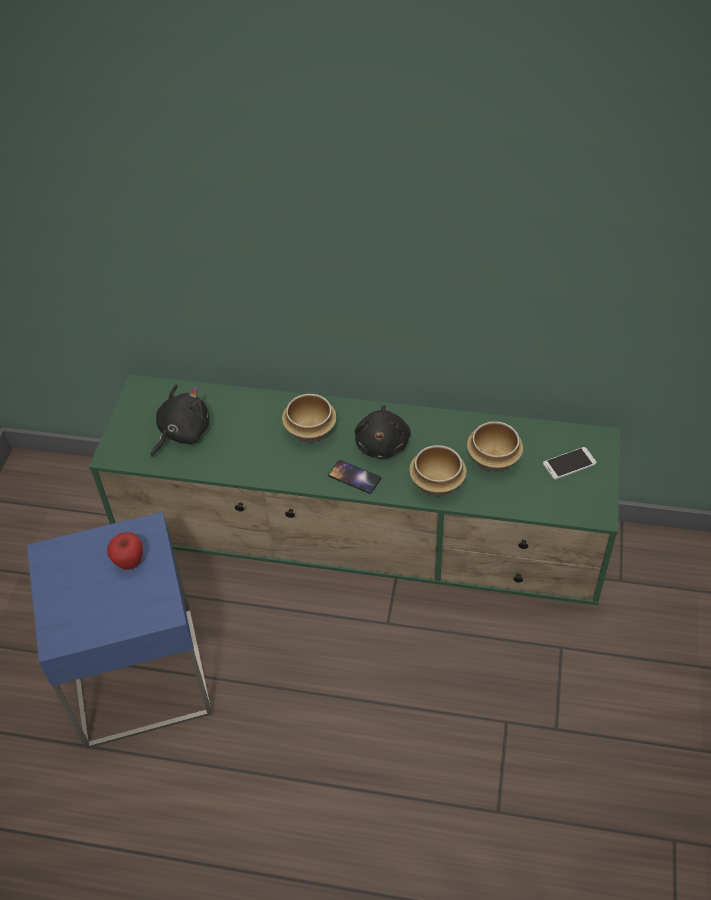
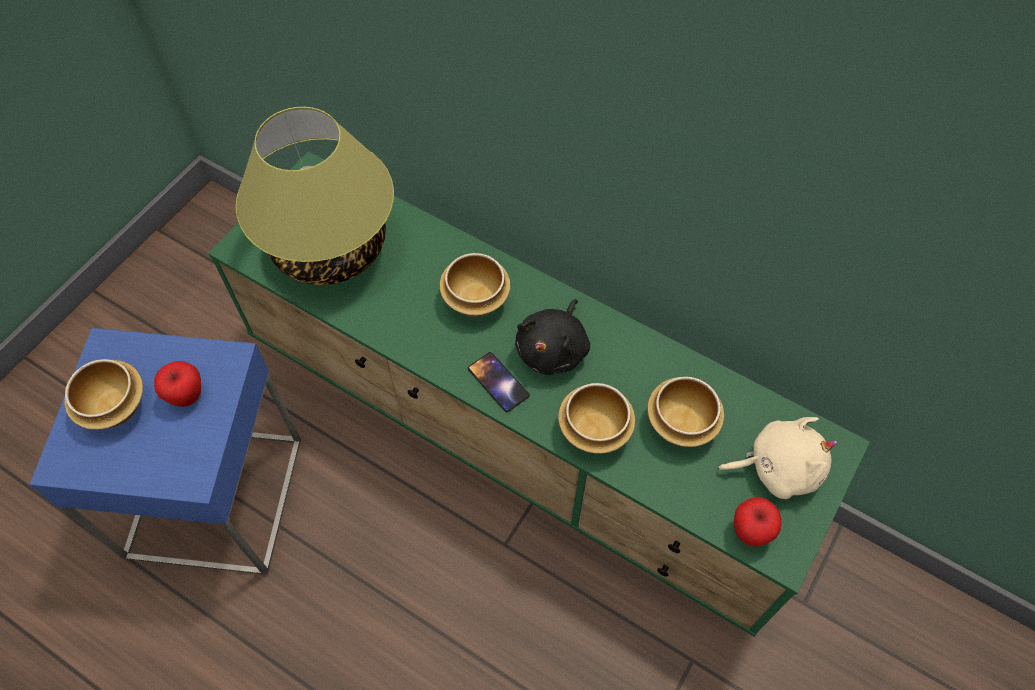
camera: 20 degrees right, 10 degrees up
(78, 588) = (116, 406): none -> bowl
(182, 433) = (329, 248): black plush toy -> table lamp
(569, 463) = (777, 467): phone -> beige plush toy
(570, 507) = (750, 531): none -> apple

